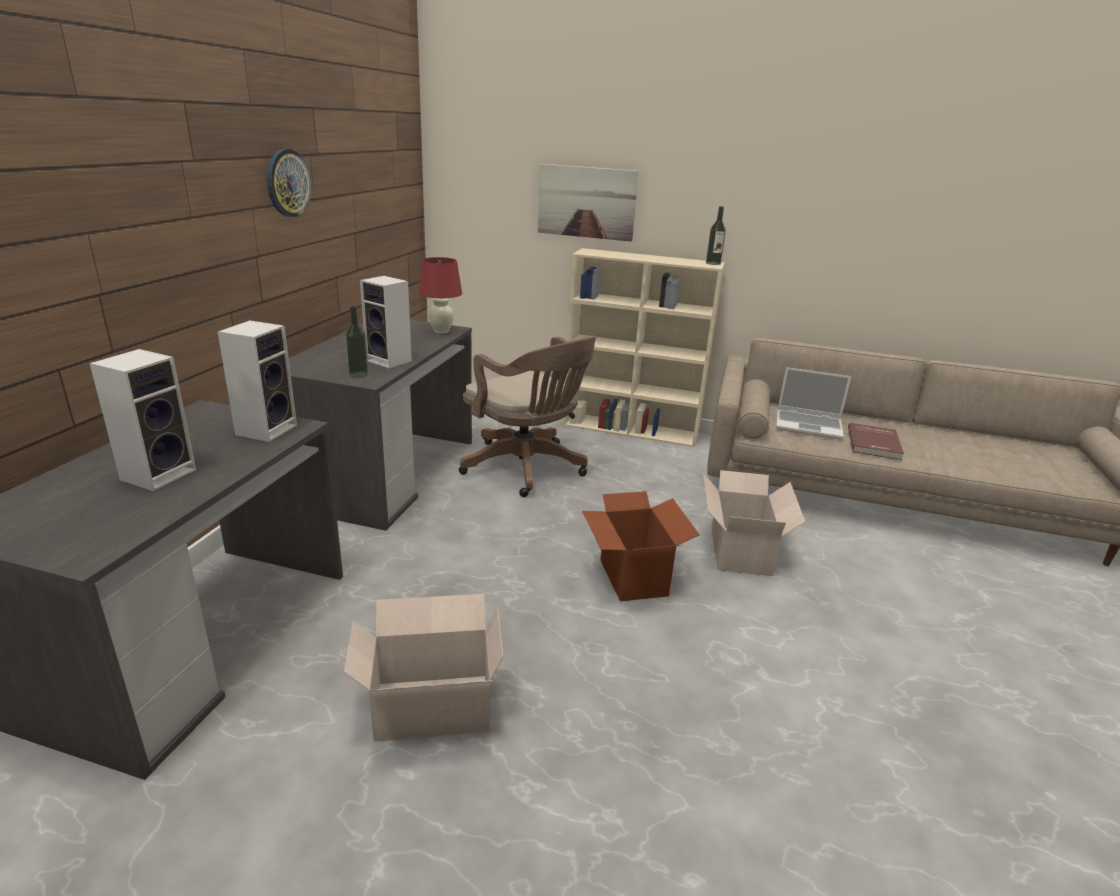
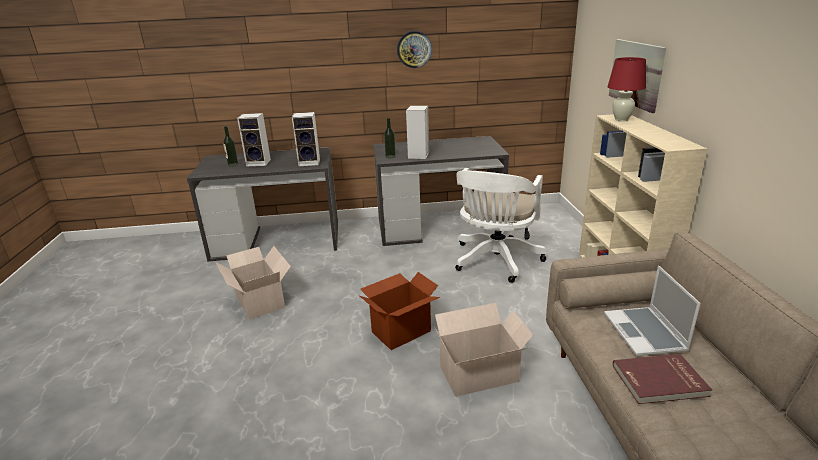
camera: 70 degrees right, 0 degrees up
(441, 331) = (487, 151): red table lamp -> red table lamp (621, 119)
(527, 469) = (495, 261): brown office chair -> white office chair
(713, 263) = (686, 146): bottle -> bottle (233, 165)

